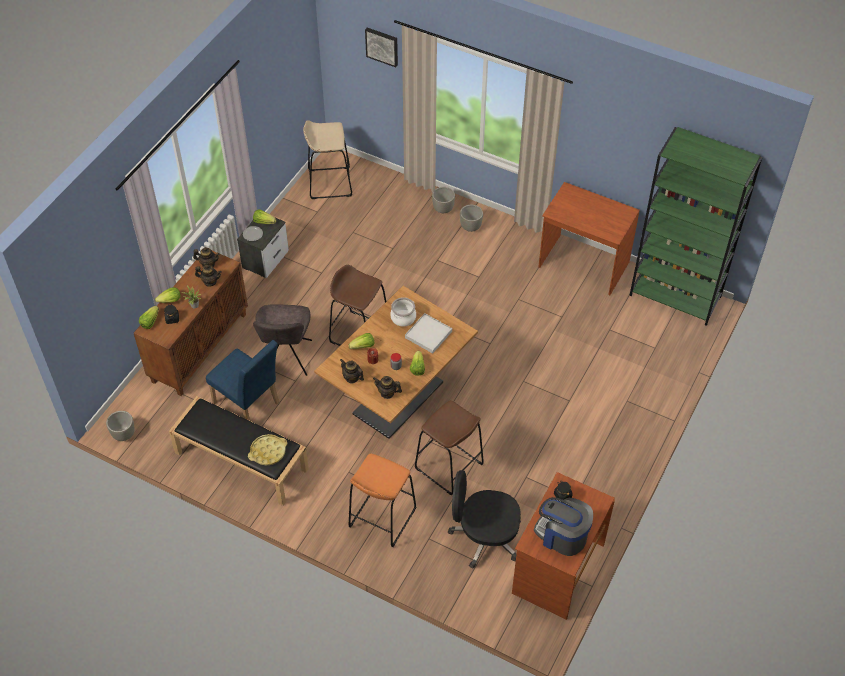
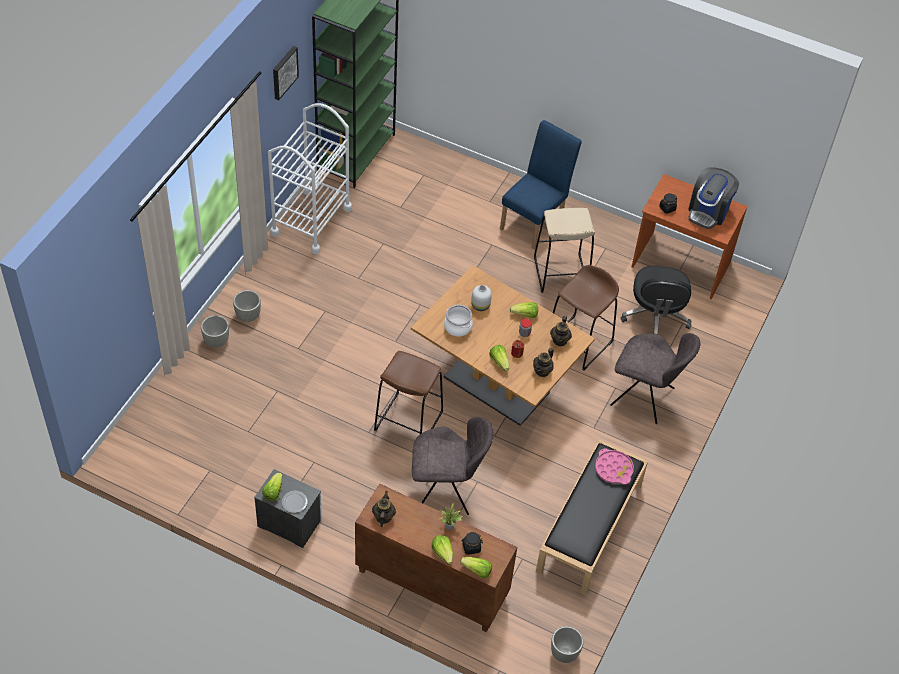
camera: 95 degrees left, 0 degrees up
(210, 281) = (411, 512): teapot -> none
(249, 405) = (514, 525): blue chair -> blue chair (535, 221)
(268, 452) = (613, 469): yellow tray -> pink tray
(330, 183) = (159, 458): beige stool -> beige stool (560, 273)
(382, 46) = (111, 272): picture -> picture (284, 72)
(382, 518) = (645, 398): orange stool -> grey chair
(428, 334) = (480, 305): white tray -> white vase
(583, 265) = (311, 221): brown desk -> white cart

